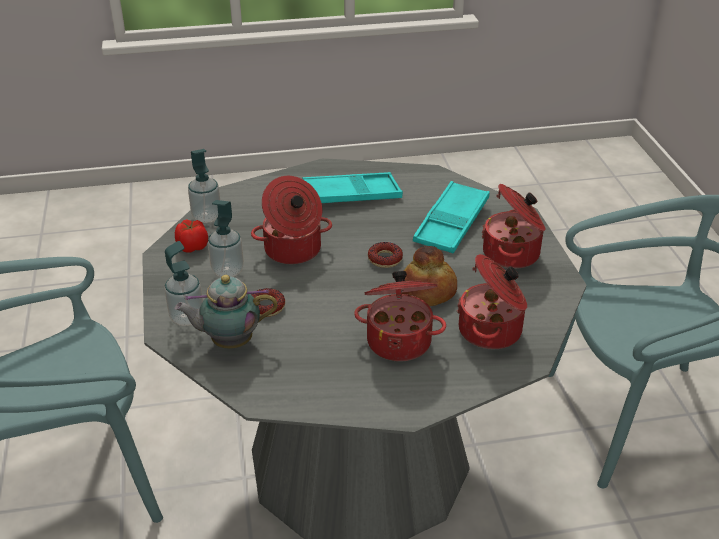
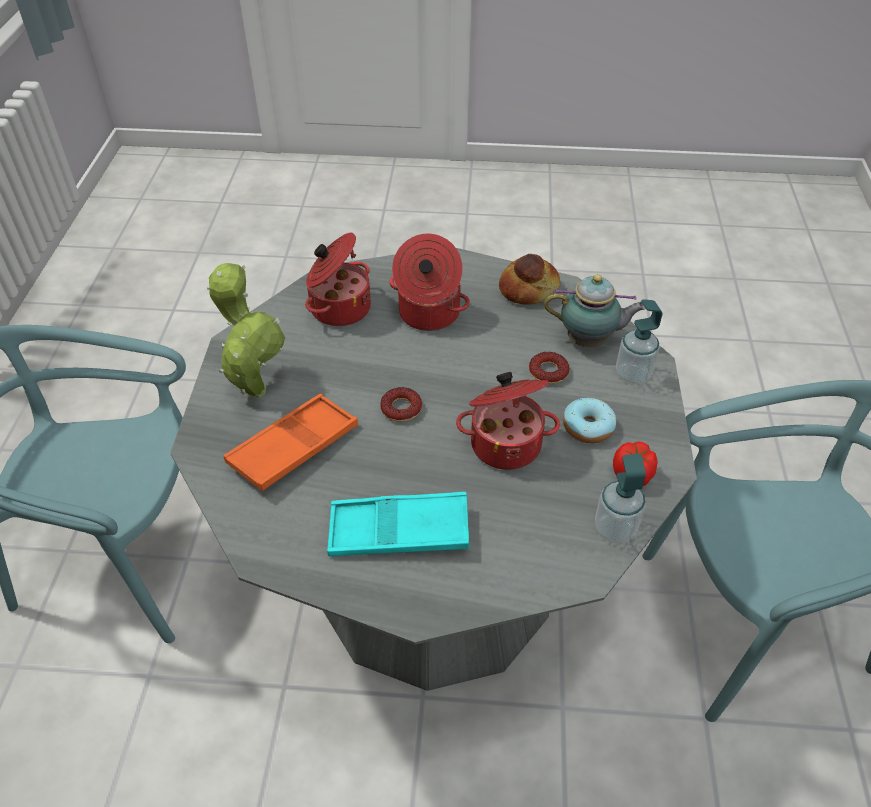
camera: 165 degrees left, 10 degrees up
(227, 271) = (588, 427): soap dispenser -> donut
(426, 291) = (376, 359): bread -> bread (528, 289)
(451, 223) = (294, 447): turquoise tray -> orange tray
(513, 254) = (255, 387): cooking pot -> potted plant

